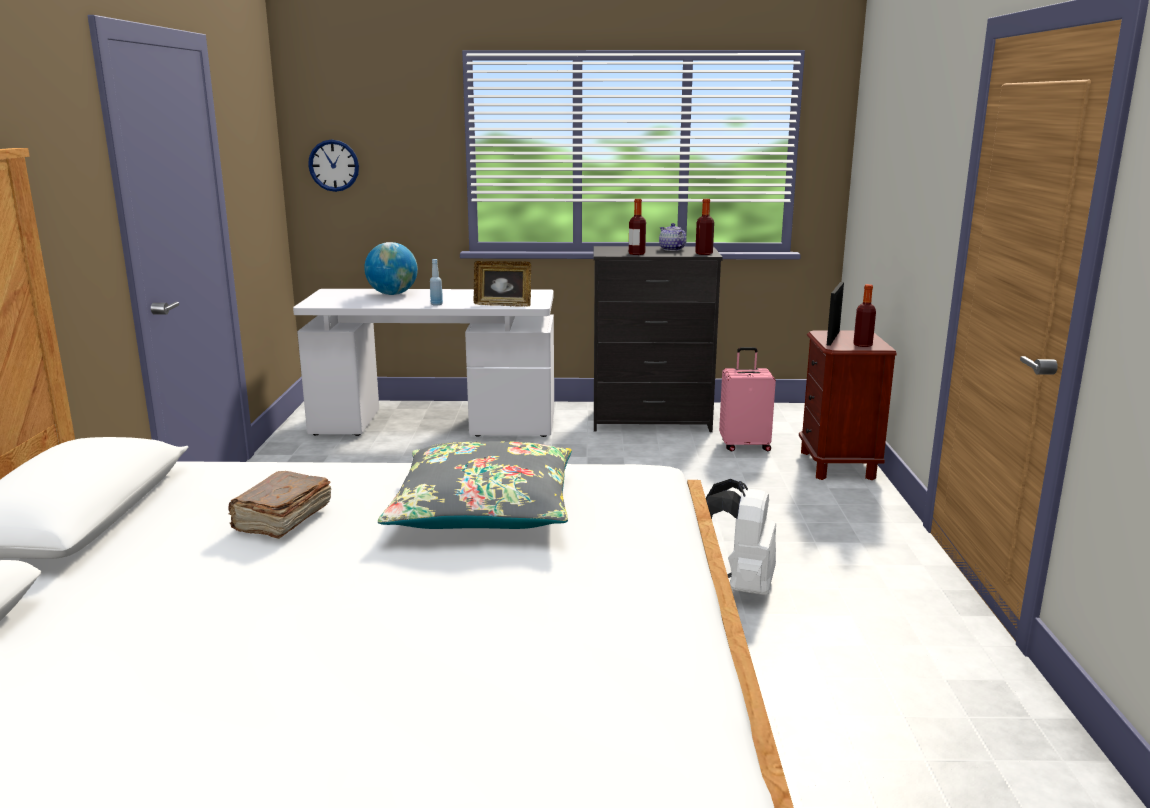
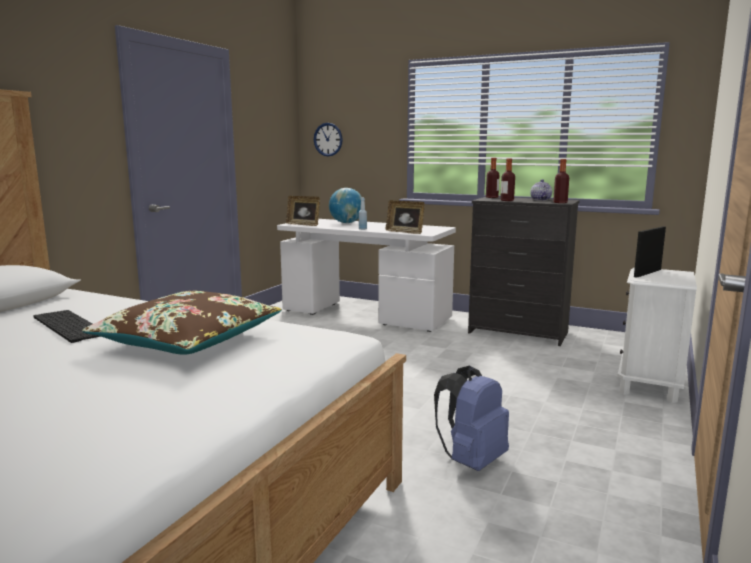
camera: 25 degrees right, 5 degrees down
(281, 519) = (66, 326): brown book -> keyboard
(334, 303) = (303, 224): none -> picture frame
(484, 509) = (188, 340): grey pillow -> brown pillow
(740, 586) = (471, 460): white backpack -> blue backpack
(744, 446) = (578, 359): pink suitcase -> none
(837, 465) = (649, 386): brown nightstand -> white nightstand
(862, 345) = (668, 280): bottle -> bottle (492, 197)

